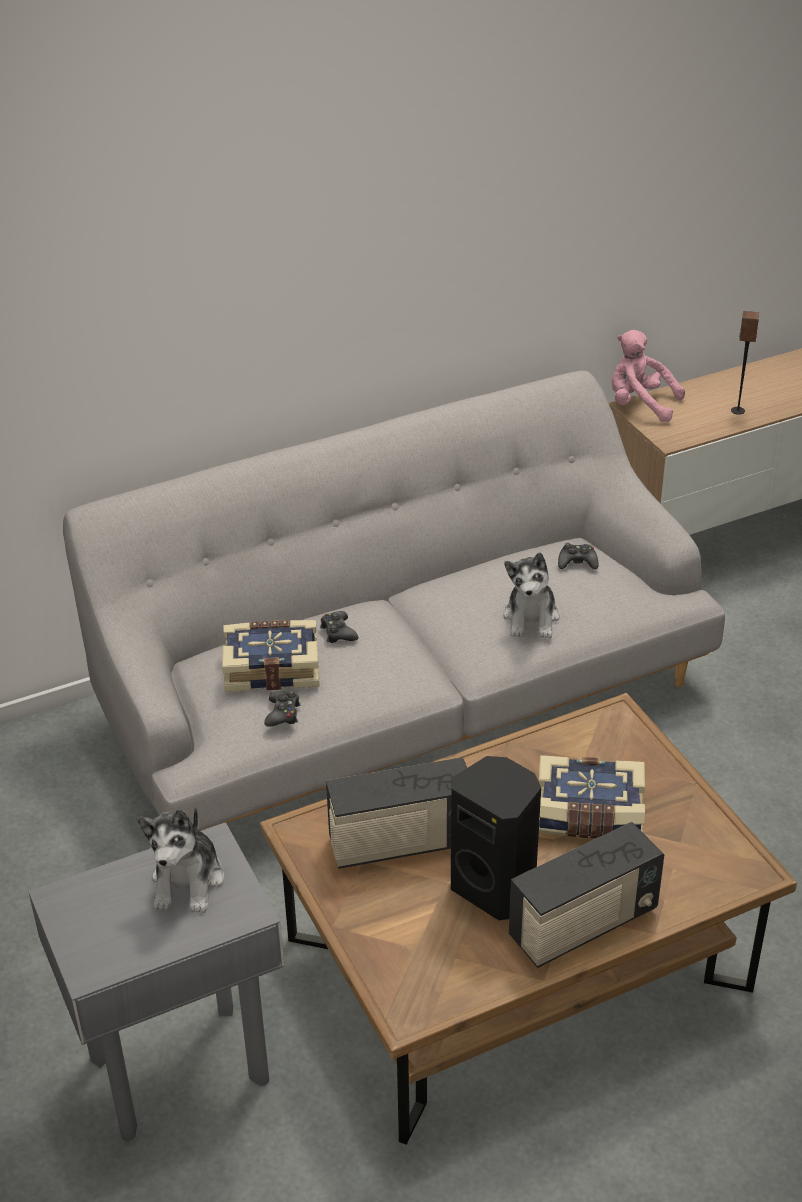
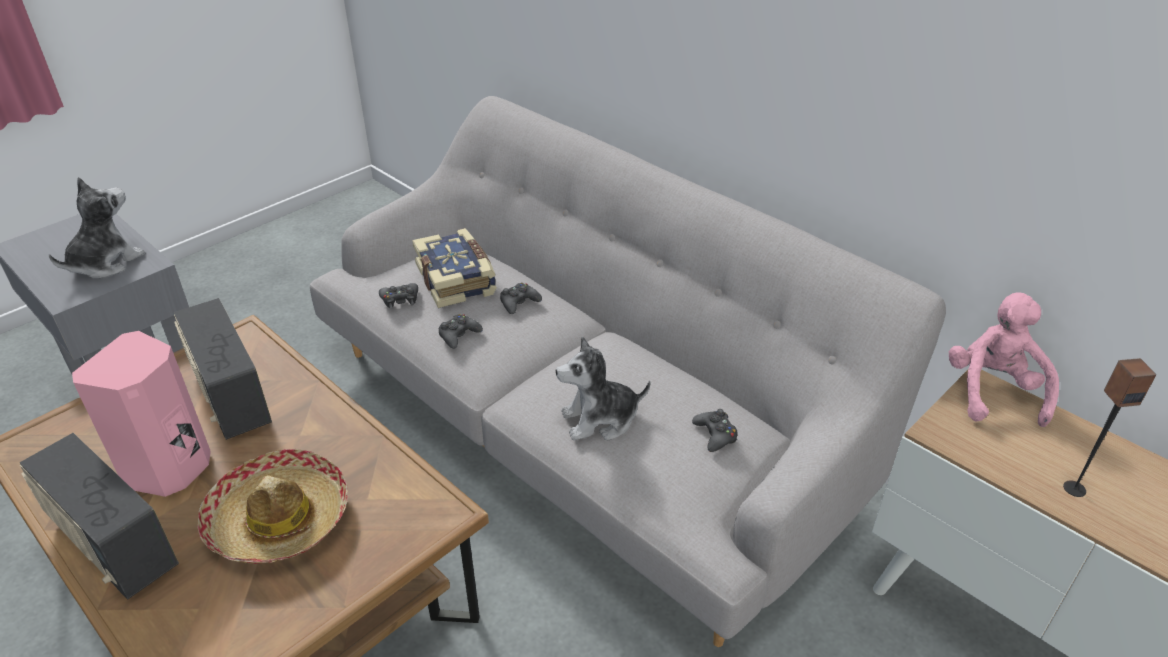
camera: 70 degrees right, 0 degrees up
(188, 881) = (105, 263): plush toy -> plush toy turned 135 degrees clockwise
(369, 681) = (459, 335): none -> black game controller
(495, 888) = (171, 470): black speaker -> pink speaker
(589, 815) = (279, 519): book -> hat

